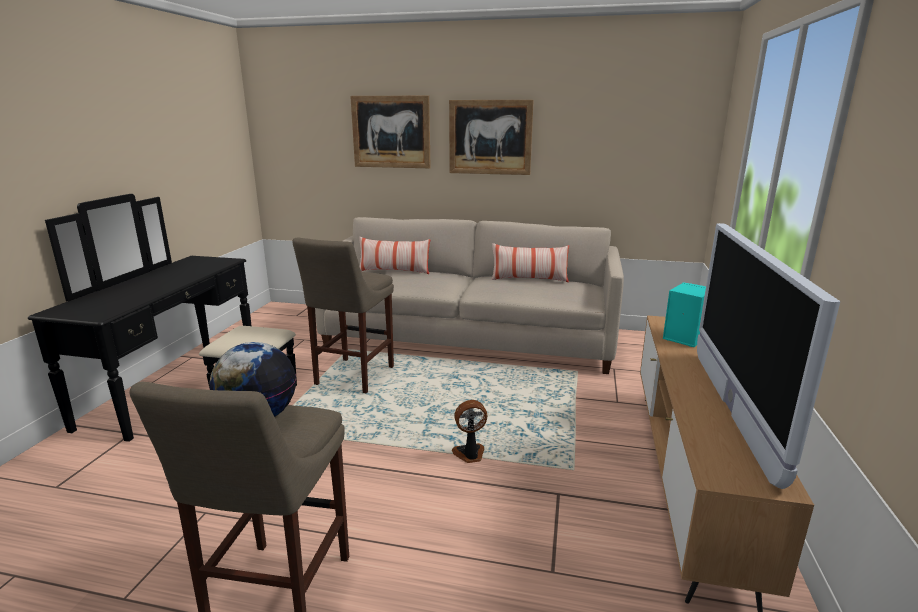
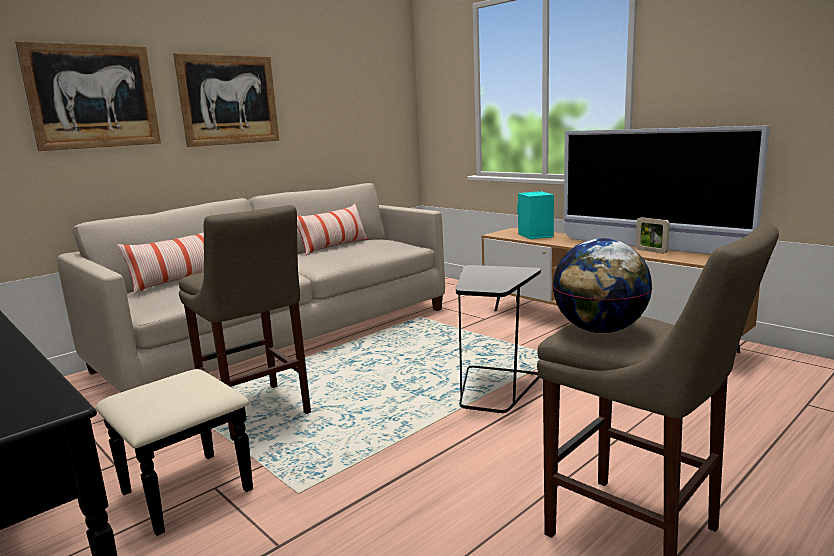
camera: 55 degrees left, 5 degrees down
(470, 454) = (494, 388): fan -> black side table
(712, 414) = (651, 251): none -> picture frame

